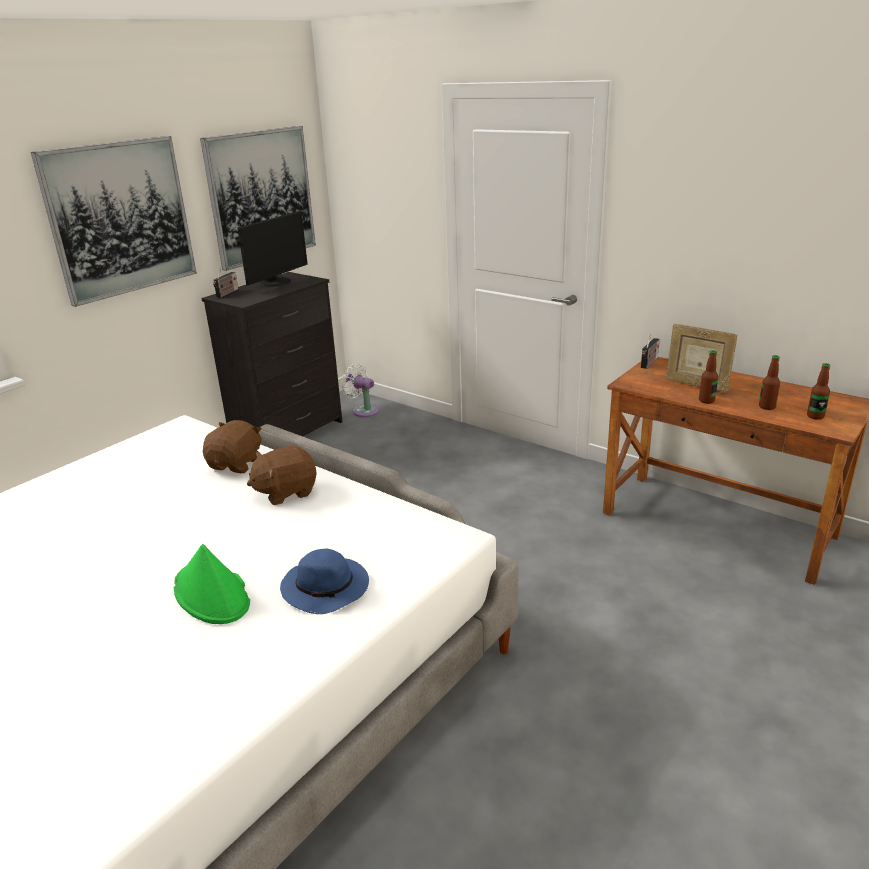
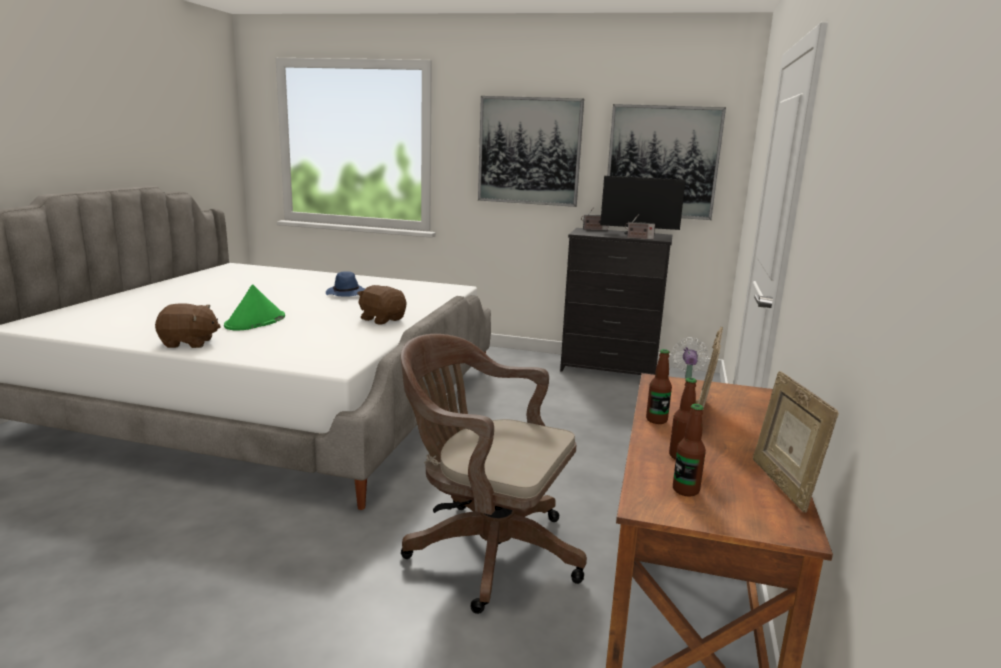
camera: 65 degrees right, 10 degrees down
(237, 464) = (413, 305): brown plush toy -> brown plush toy (189, 343)
(327, 589) = (263, 343): blue hat -> blue hat (347, 294)
(601, 585) = (485, 550): none -> brown office chair
(649, 363) = (740, 389): radio -> radio (638, 238)
(802, 390) = (782, 485): none -> picture frame

